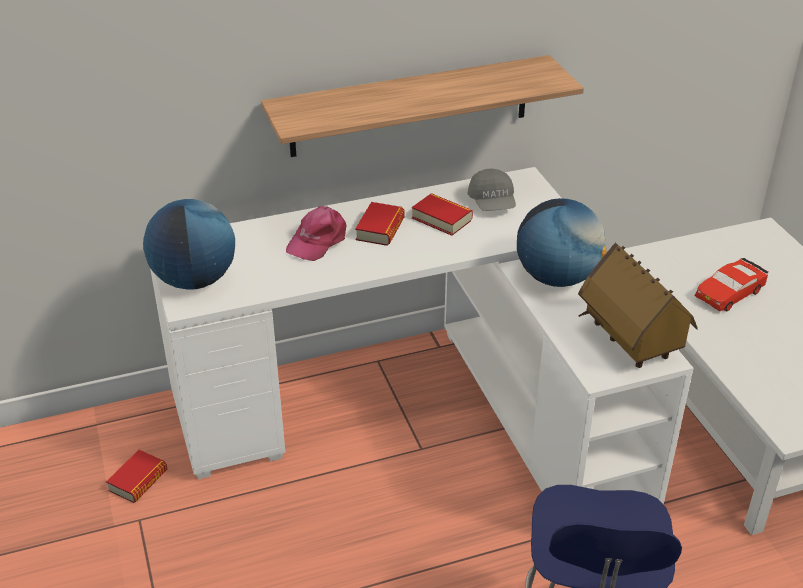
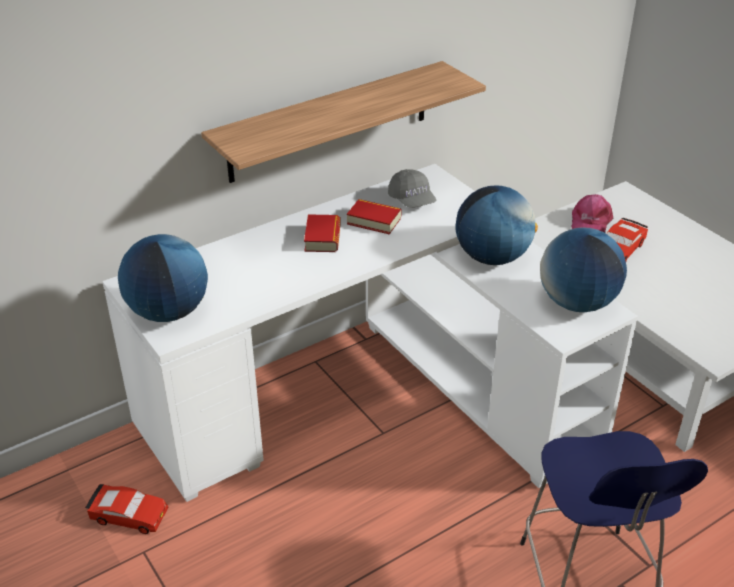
camera: 15 degrees left, 0 degrees up
(138, 480) = (129, 515): book -> red toy car
(318, 240) = (270, 257): pink cap -> pink cap (590, 222)
(629, 342) = (577, 303): toy house -> globe

